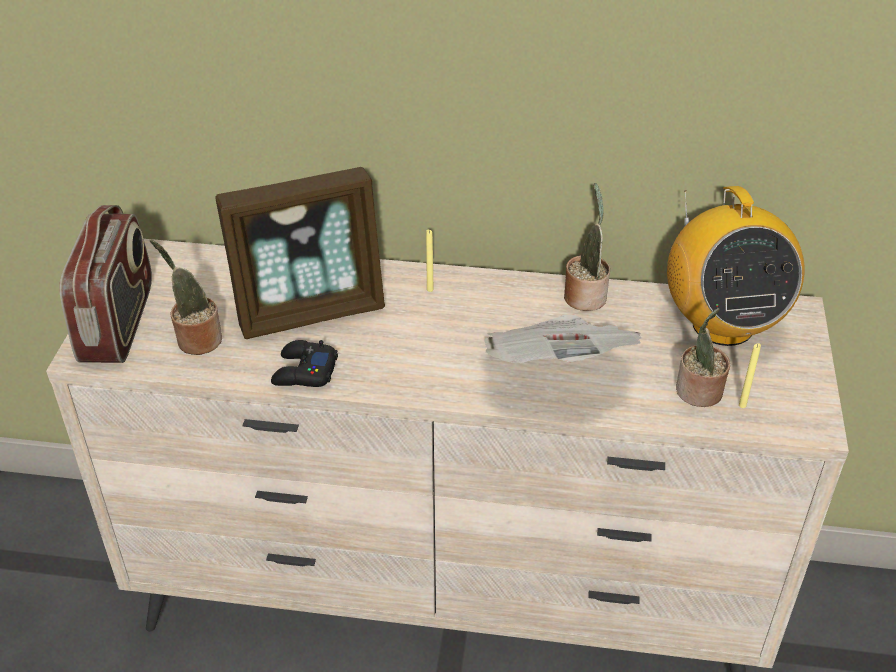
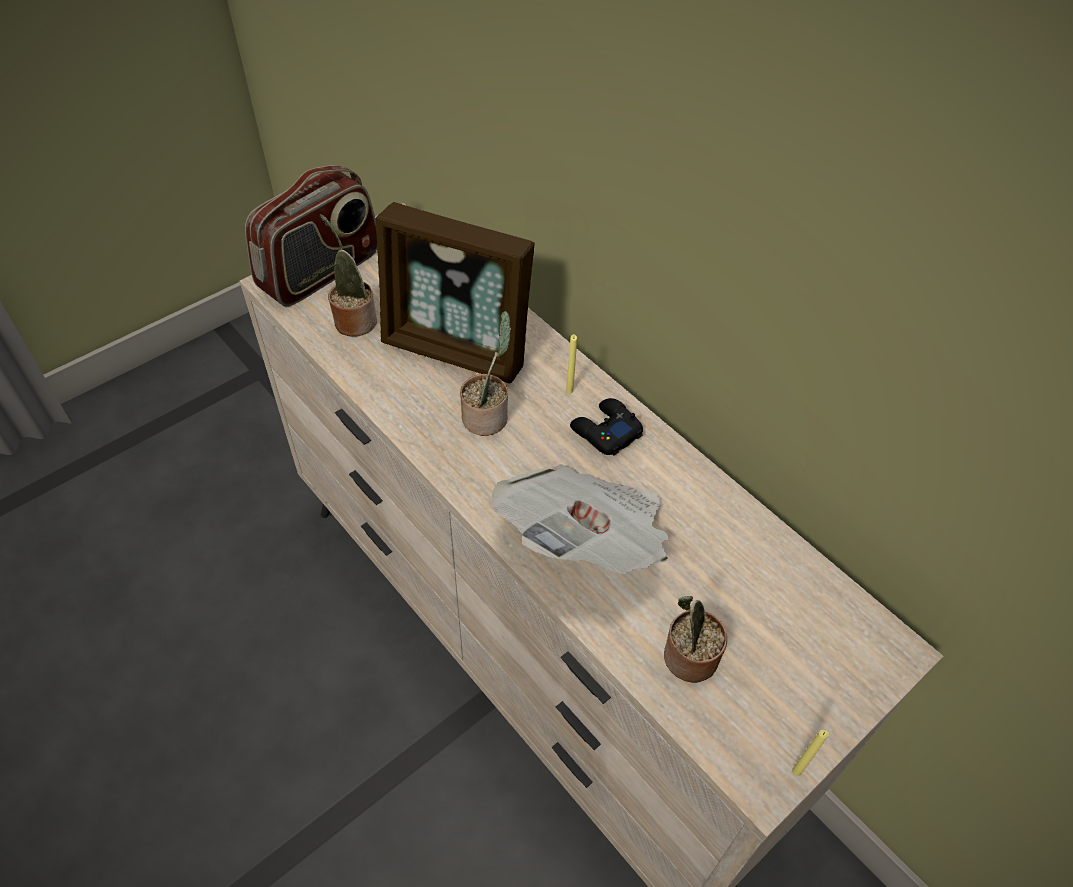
camera: 40 degrees right, 10 degrees up
(304, 372) = (393, 399): black game controller -> black game controller (605, 432)
(585, 295) = (697, 486): potted plant -> potted plant (487, 416)
(722, 324) = (795, 608): radio -> none
(742, 405) = (714, 704): yellow candle -> yellow candle (796, 771)

